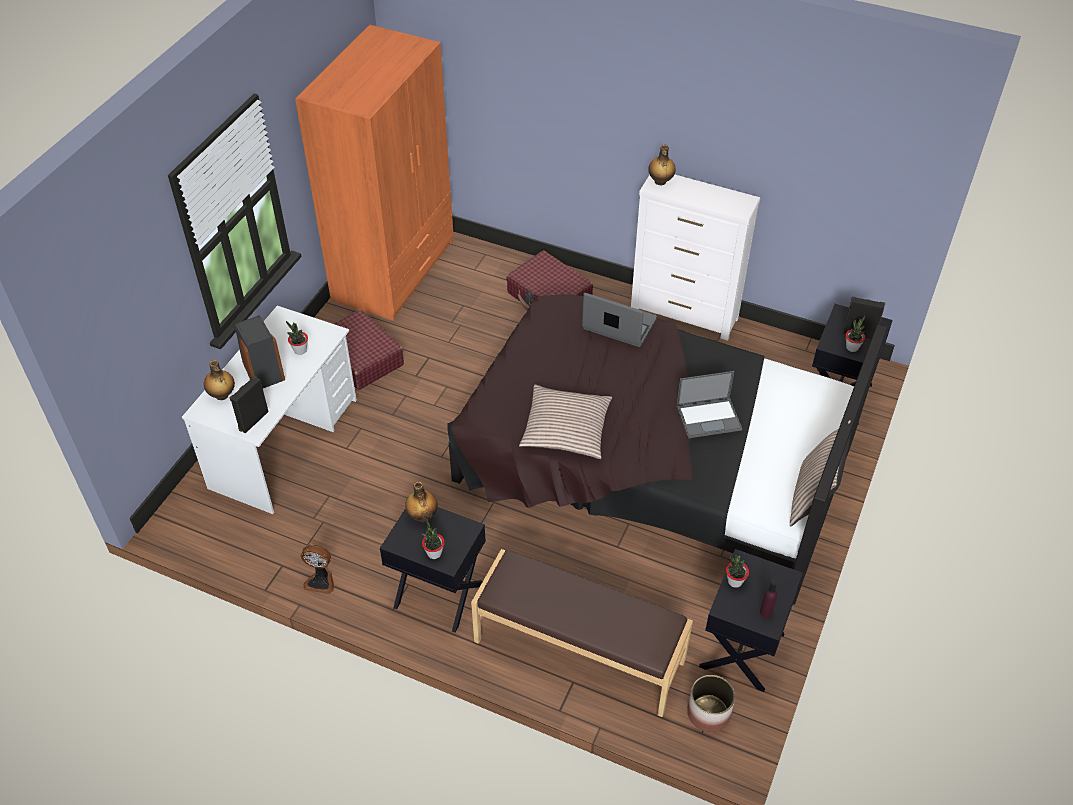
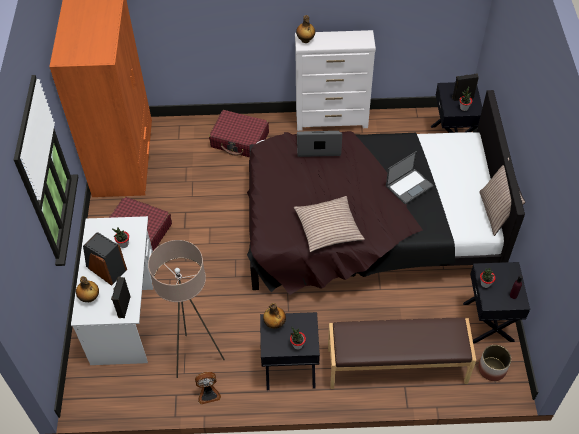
camera: 25 degrees left, 5 degrees up
(333, 532) = (196, 357): none -> beige floor lamp

